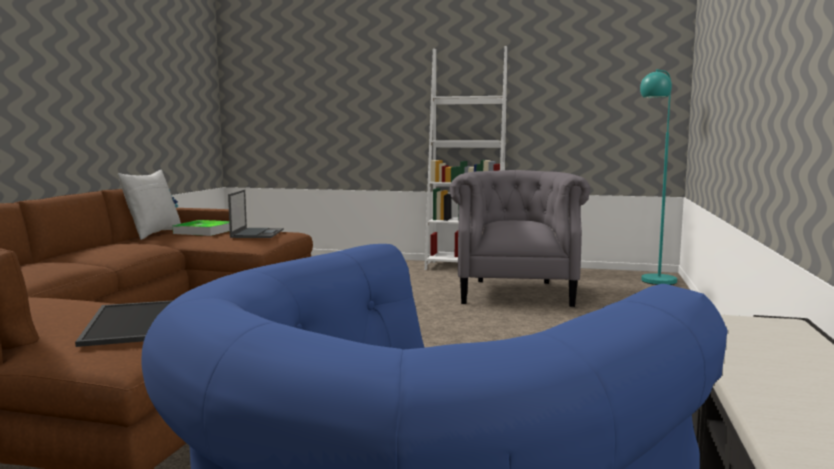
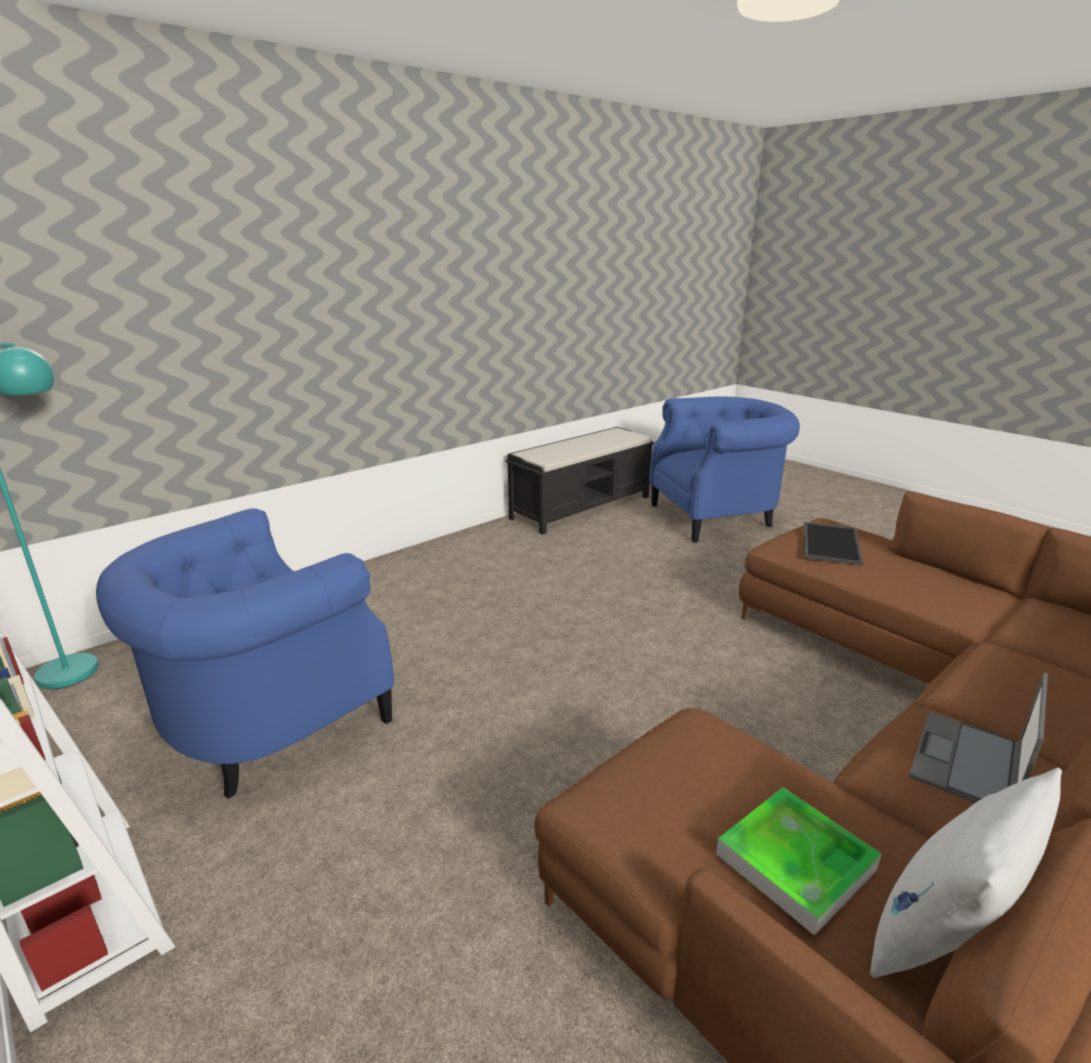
camera: 145 degrees left, 15 degrees up
(257, 233) = (674, 785): laptop -> laptop (967, 762)
(515, 291) = (268, 727): grey armchair -> blue armchair

